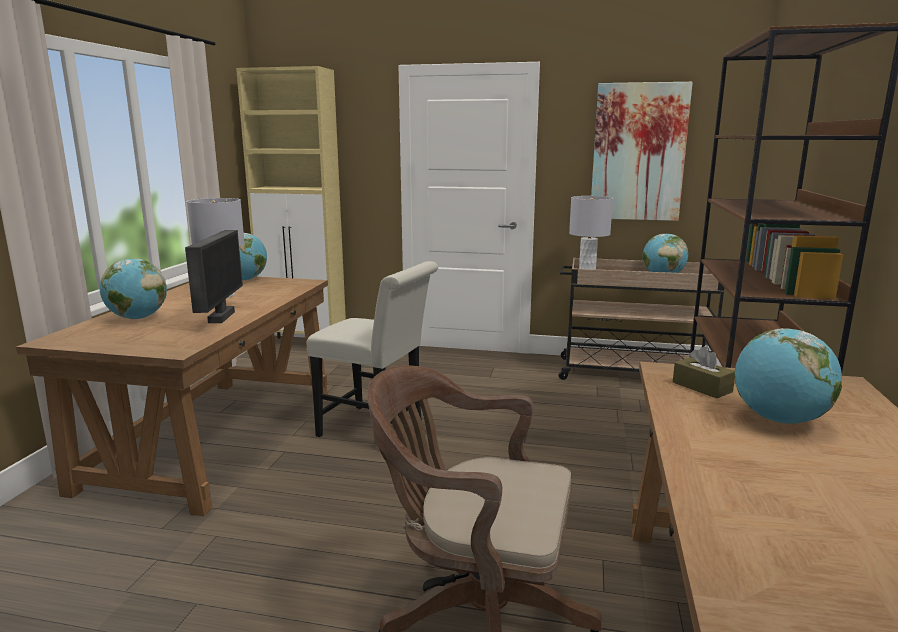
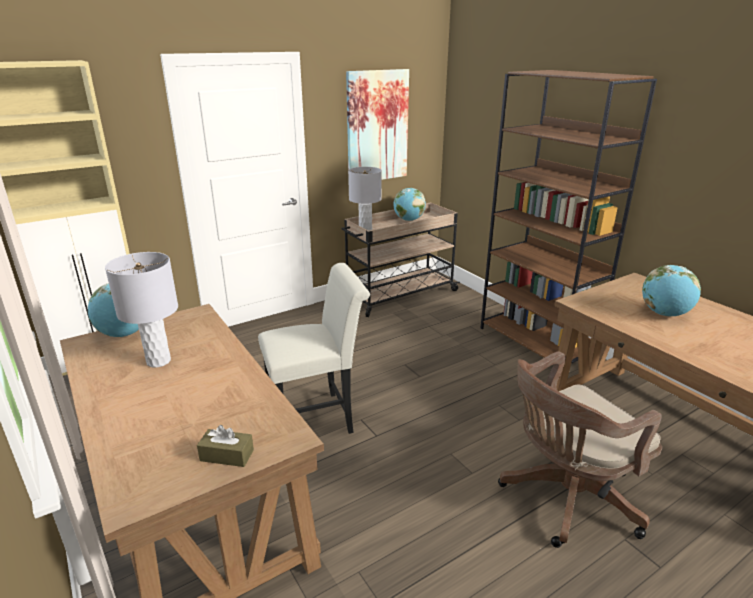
camera: 45 degrees left, 10 degrees up
(137, 318) = (144, 428): globe -> none
(220, 317) = (228, 386): monitor -> none
(702, 387) = (609, 307): brown tissue box -> brown tissue box (227, 455)

